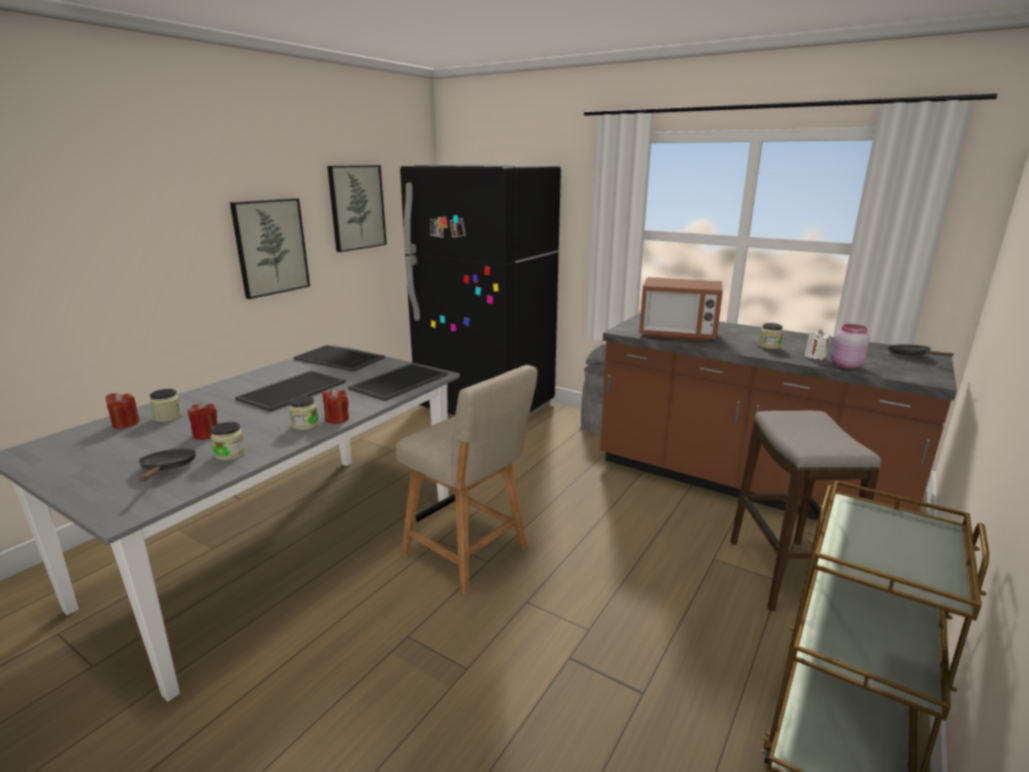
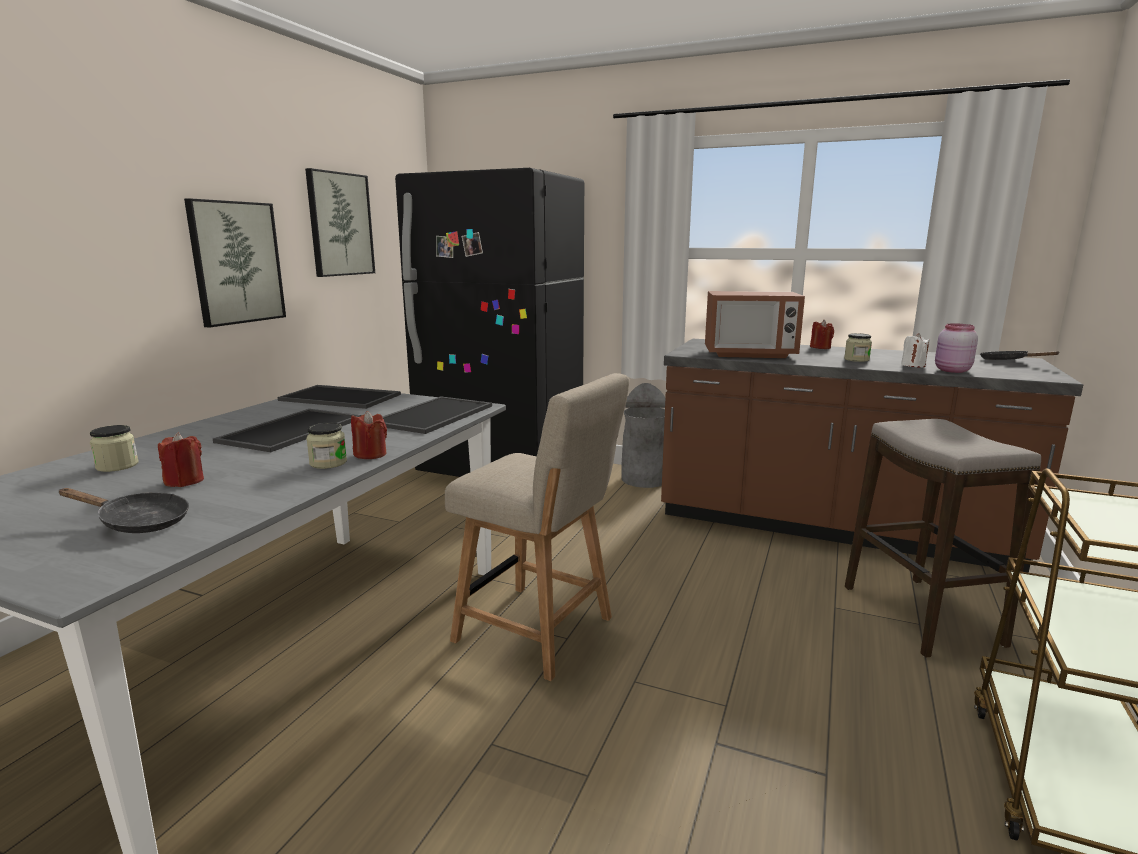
camera: 10 degrees left, 5 degrees down
(125, 424) = (51, 476): red candle -> red candle (820, 347)
(168, 469) = (138, 522): black frying pan -> black frying pan turned 120 degrees clockwise
(230, 454) = (231, 500): jar -> none

